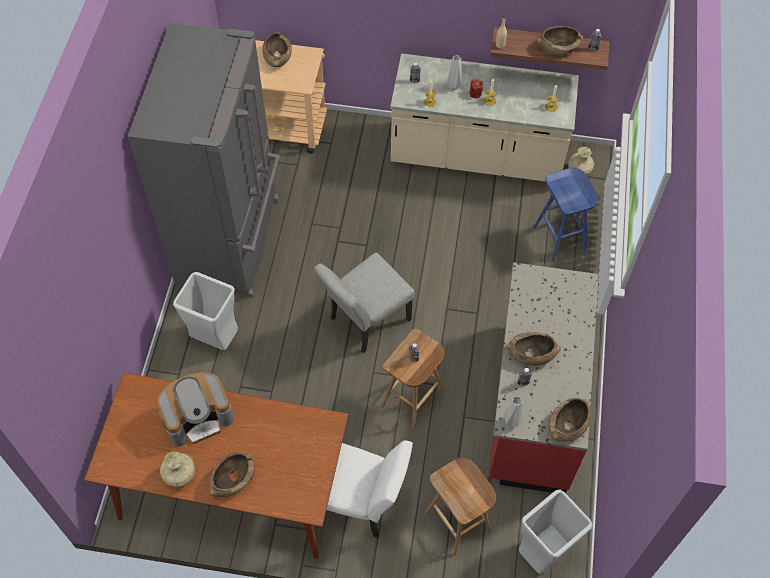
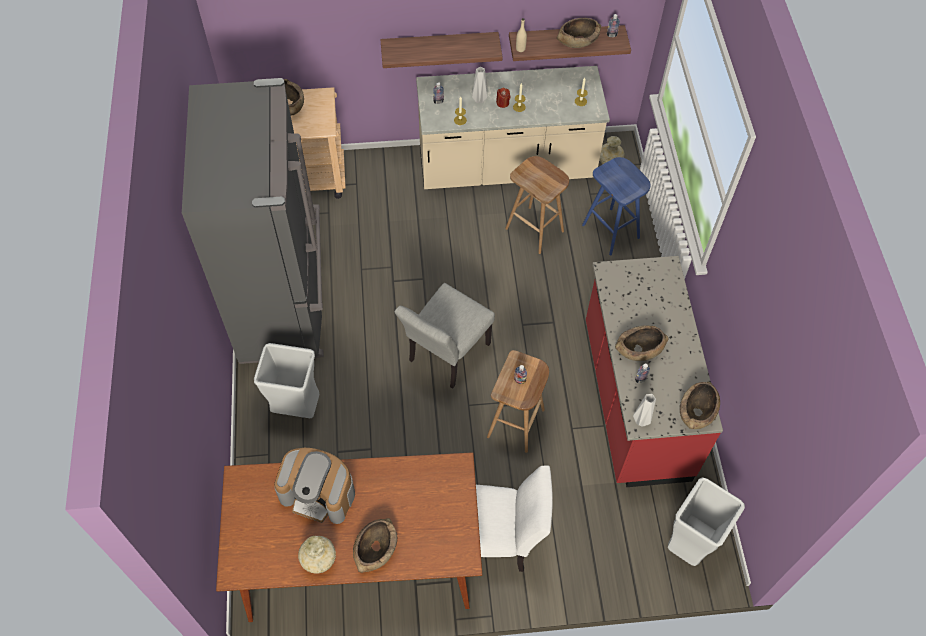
camera: 15 degrees left, 0 degrees up
(198, 417) = (319, 493): coffee machine -> coffee machine turned 60 degrees clockwise
(426, 28) = (439, 46): none -> shelf
(458, 522) = (598, 535): brown stool -> brown stool (535, 230)

